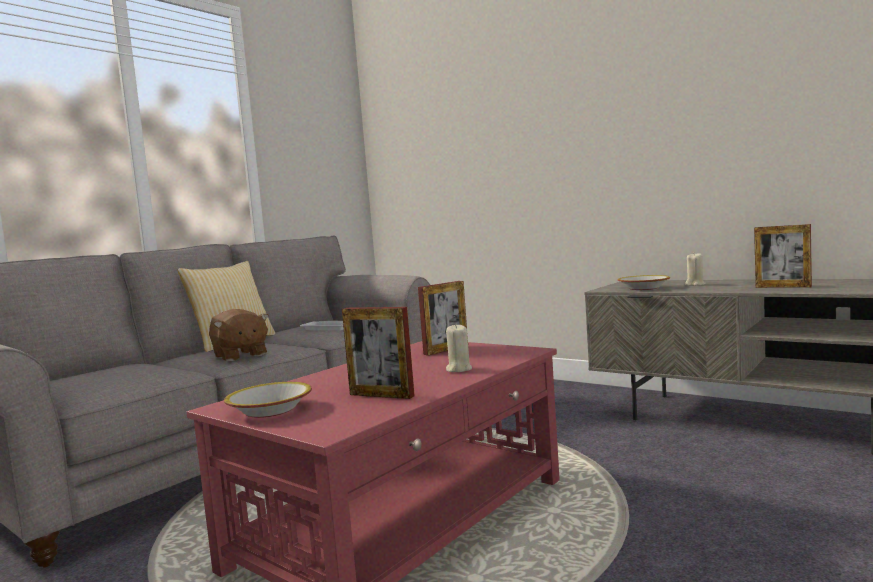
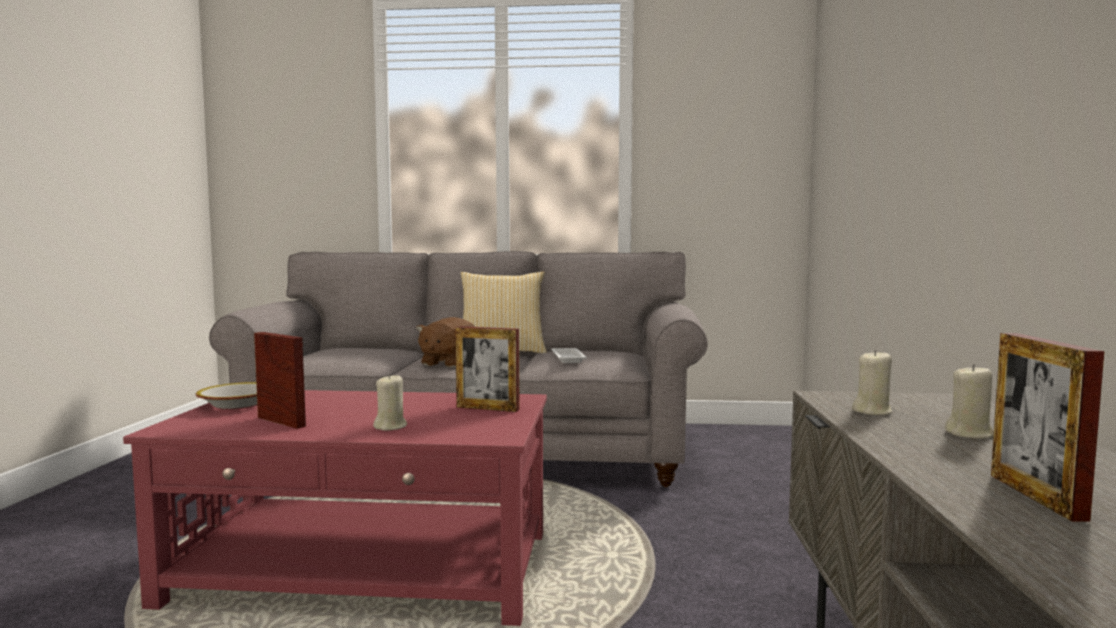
camera: 55 degrees right, 0 degrees up
(381, 395) = (281, 422): picture frame -> picture frame turned 135 degrees clockwise
(644, 288) = (872, 411): bowl -> beige candle

